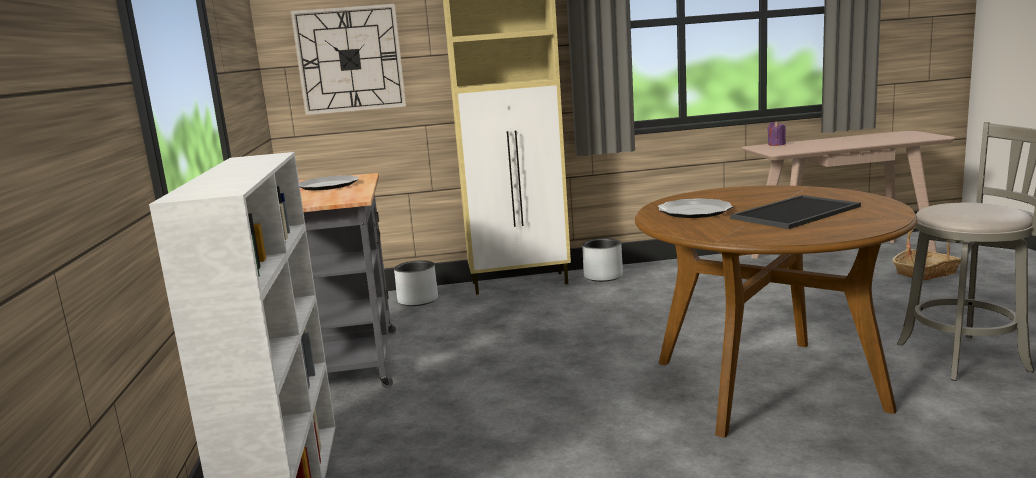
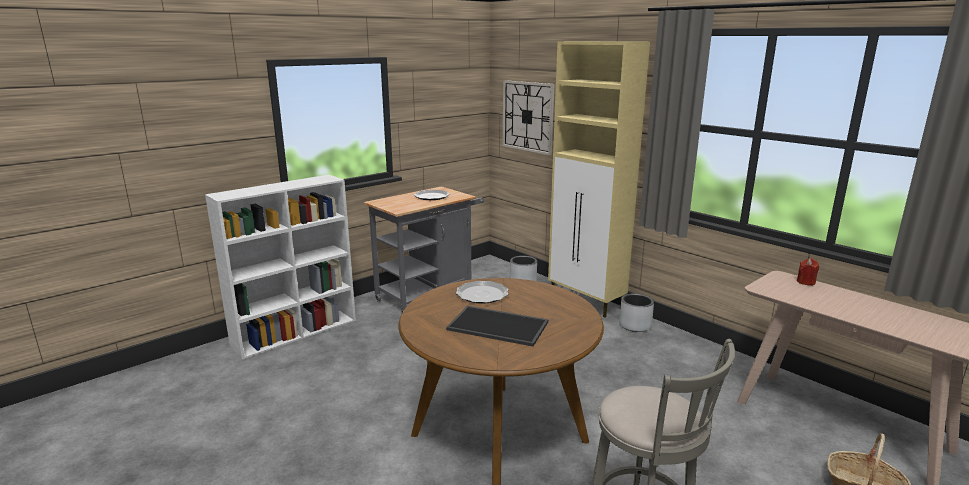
camera: 55 degrees right, 5 degrees up
(776, 144) = (806, 282): purple candle -> red candle

